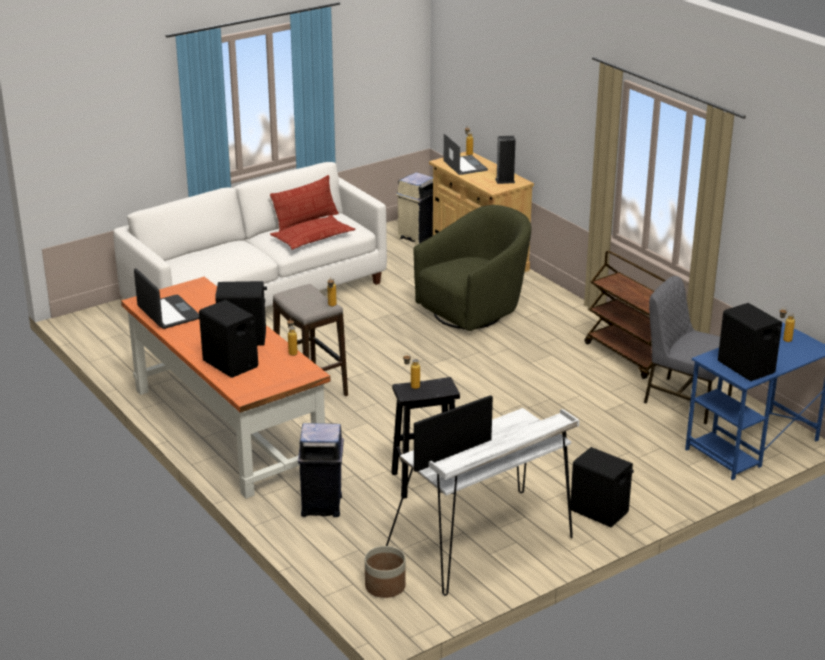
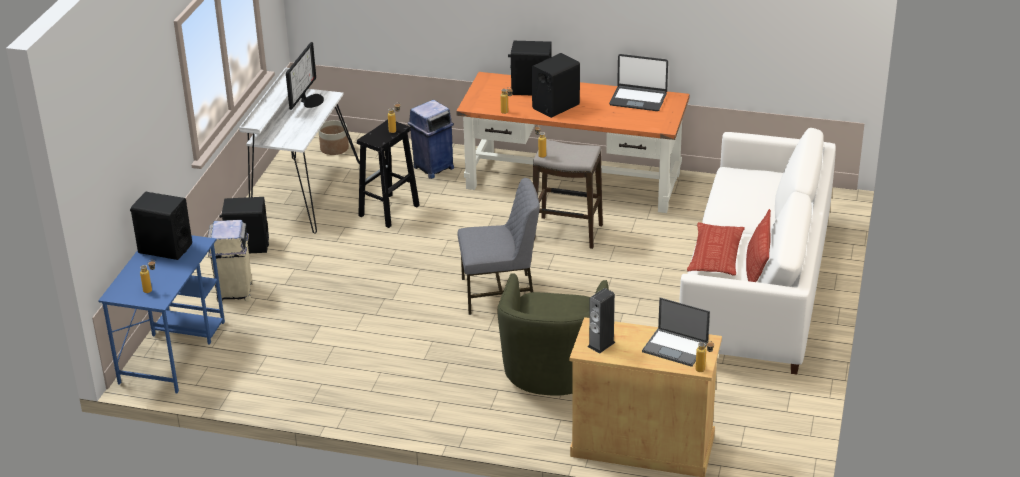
camera: 140 degrees right, 5 degrees up
(416, 237) = (748, 441): beige trash can -> beige trash can (234, 292)
(629, 356) = (353, 393): brown cart -> none
(685, 399) = (262, 370): grey chair -> grey chair (500, 293)

